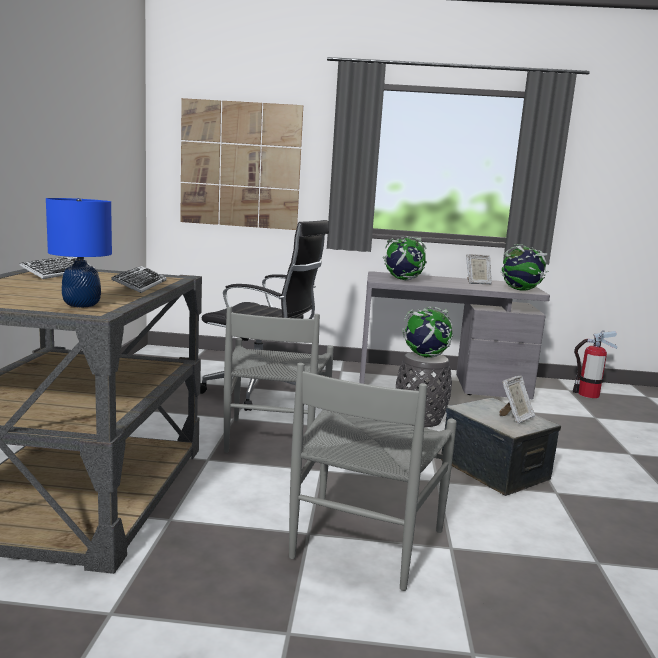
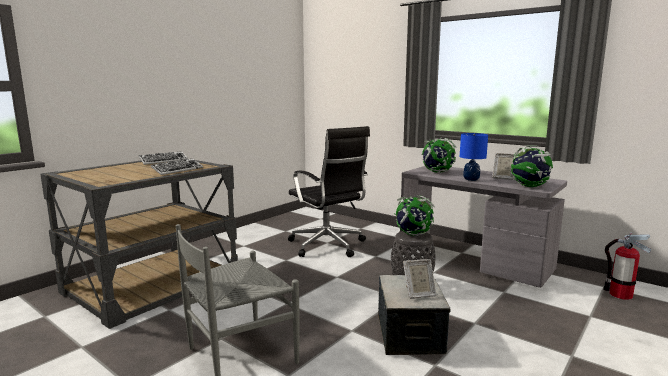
camera: 35 degrees right, 0 degrees up
(83, 305) = (112, 180): blue table lamp -> blue table lamp (472, 180)
(240, 165) = (353, 87): picture -> none
(274, 440) = (288, 278): grey chair -> none

